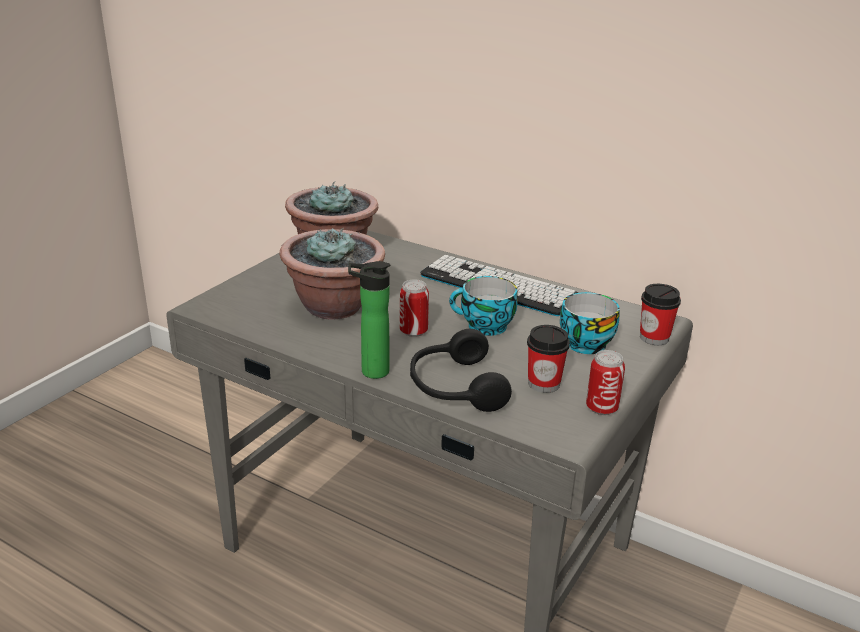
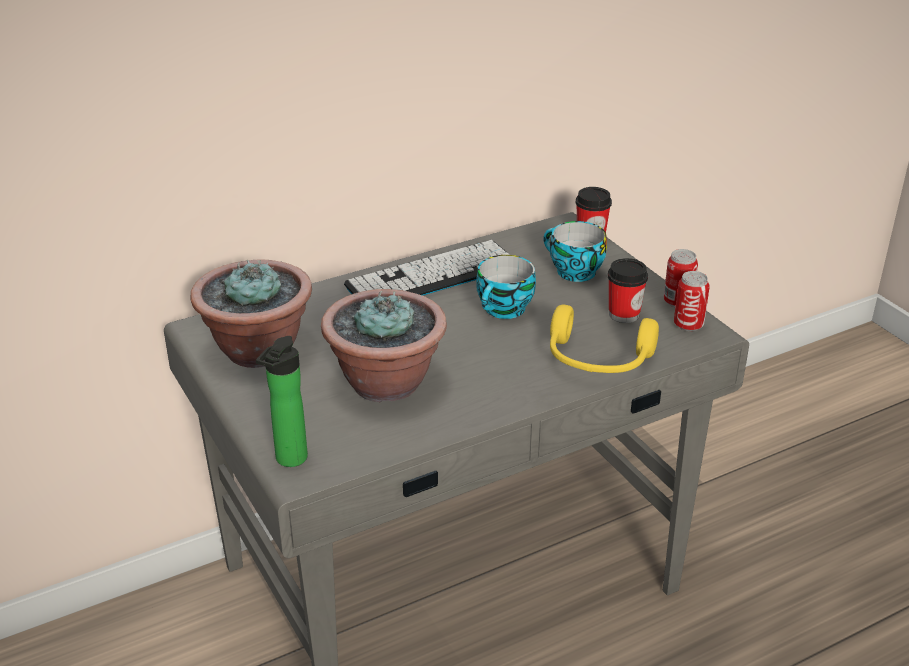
camera: 60 degrees left, 5 degrees up
(370, 371) = (537, 397): bottle -> bottle (288, 460)
(413, 331) = (480, 351): can -> can (688, 325)
(454, 387) = (597, 360): black headphones -> yellow headphones

